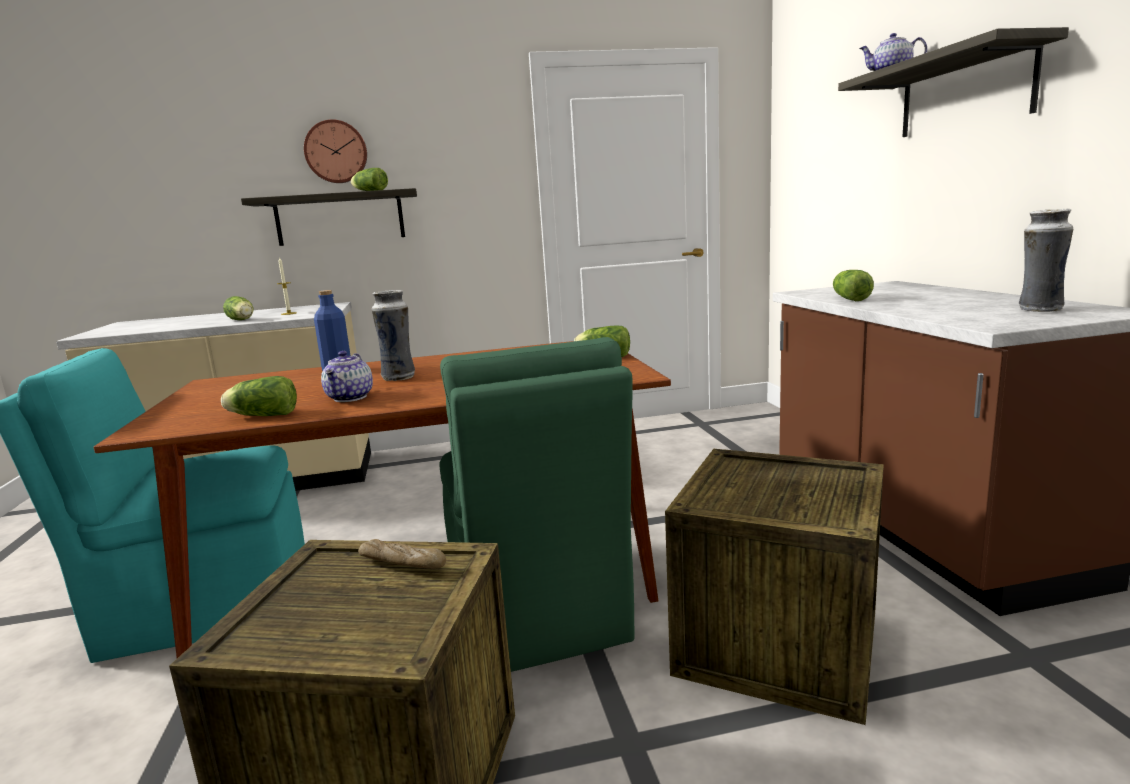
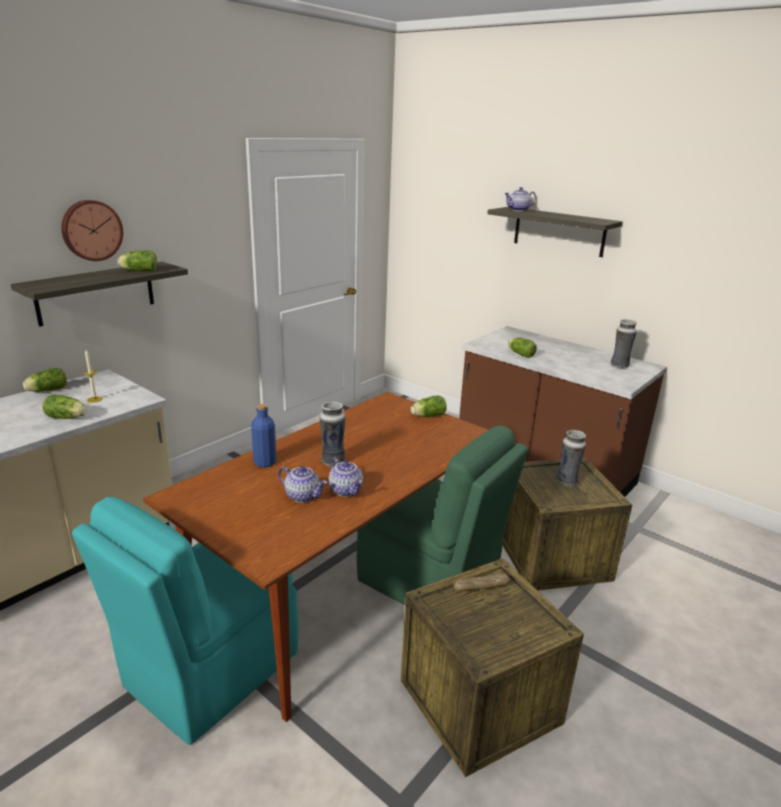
camera: 40 degrees left, 10 degrees up
(261, 416) = (323, 523): lettuce -> lettuce (46, 390)
(302, 395) = (303, 496): none -> teapot
(788, 486) = (567, 482): none -> vase

